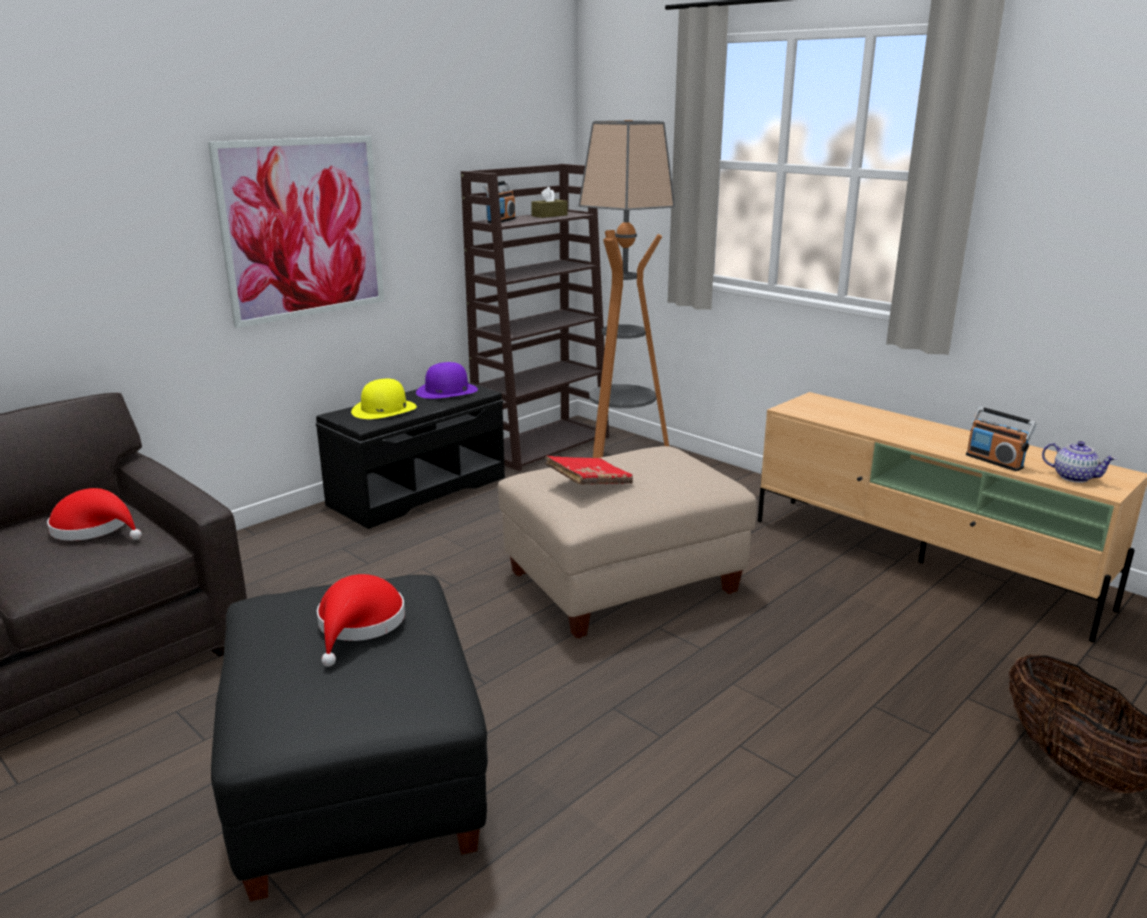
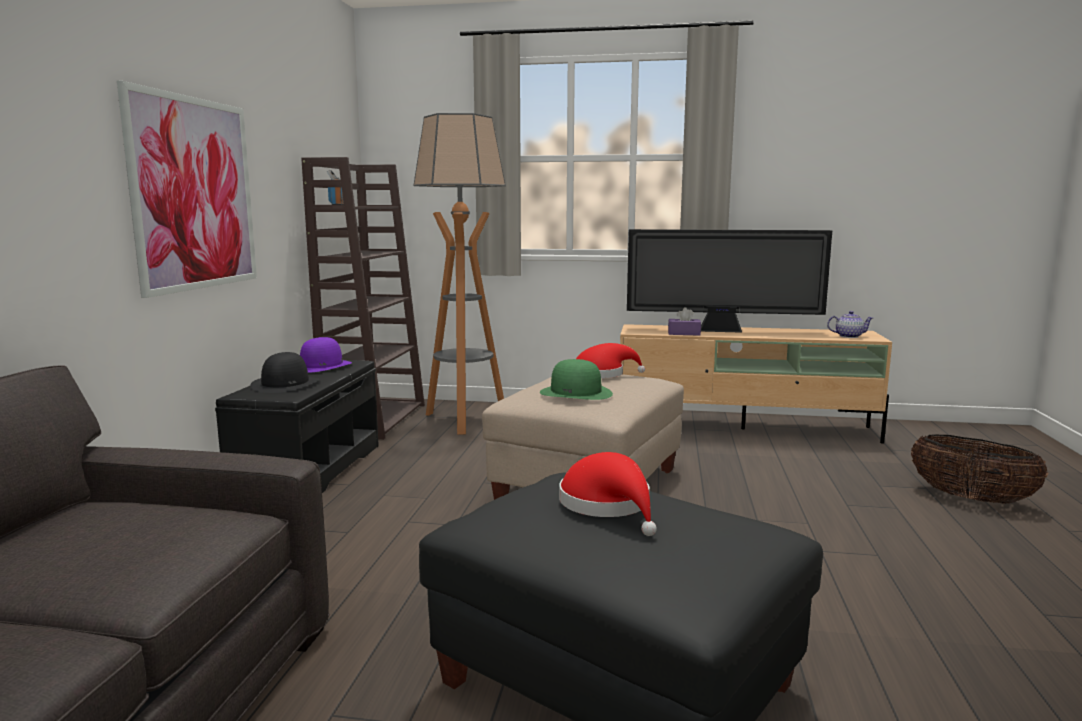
camera: 35 degrees left, 10 degrees down
(95, 528) = (132, 523): red hat -> red hat (602, 374)
(384, 409) = (285, 384): yellow hat -> black hat
(549, 215) = (365, 206): brown tissue box -> none
(589, 483) = (576, 393): red book -> green hat
(846, 424) = (684, 333): none -> purple tissue box
(909, 429) = (722, 331): none -> television
(994, 461) = (799, 336): radio -> none

